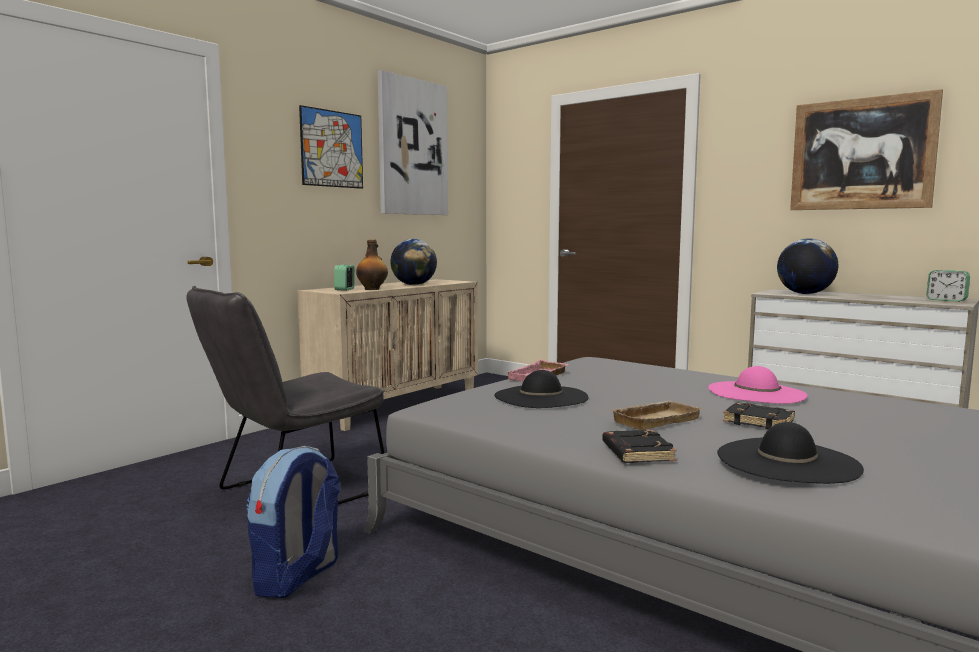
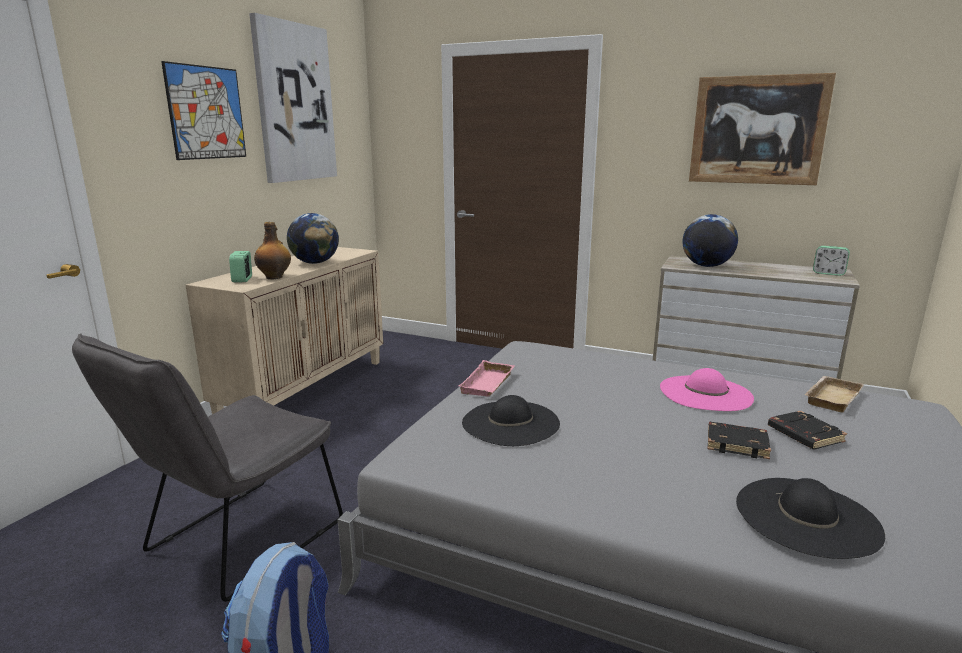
camera: 15 degrees left, 10 degrees up
(636, 452) = (657, 516): black book -> black book (803, 434)
(654, 420) = (643, 453): beige tray -> beige tray (830, 397)

